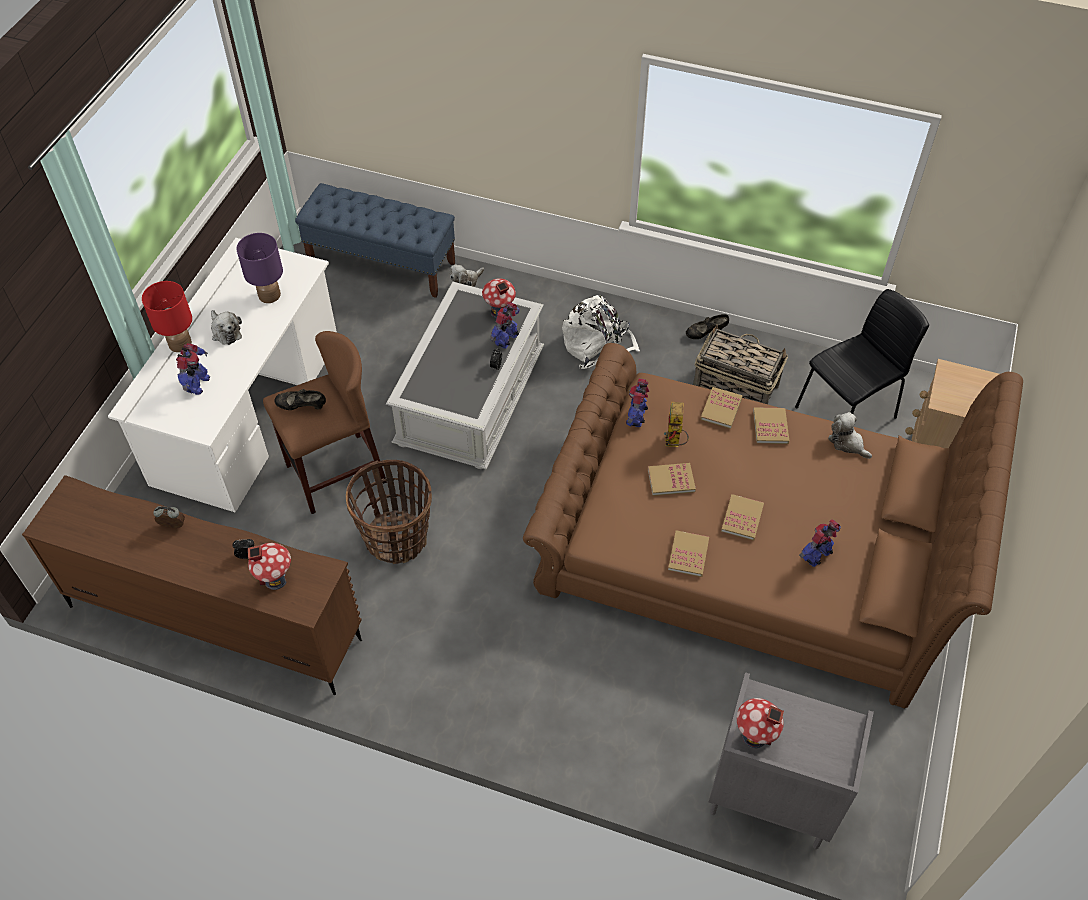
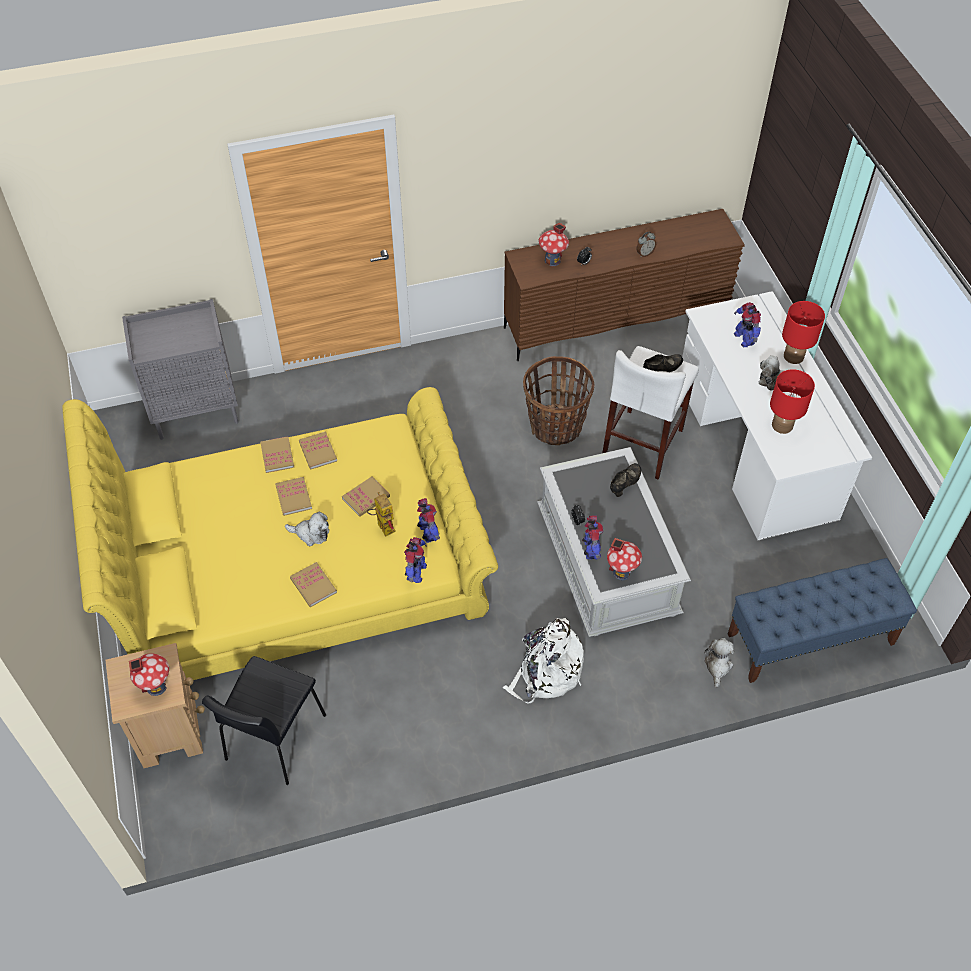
camera: 145 degrees right, 0 degrees up
(269, 295) = (782, 425): purple table lamp -> red table lamp
(335, 473) = (643, 443): brown stool -> white stool
(706, 333) = (456, 749): black shoe -> black shoe (625, 484)
(721, 409) = (364, 577): book -> book (277, 456)
(734, 387) = (392, 702): basket -> none
(749, 544) = (297, 564): brown bed -> yellow bed
(754, 736) = (199, 320): toy house -> toy house (156, 686)
(817, 555) = (222, 501): toy robot -> toy robot (415, 572)
(847, 443) = (241, 608): plush toy -> plush toy (311, 534)

